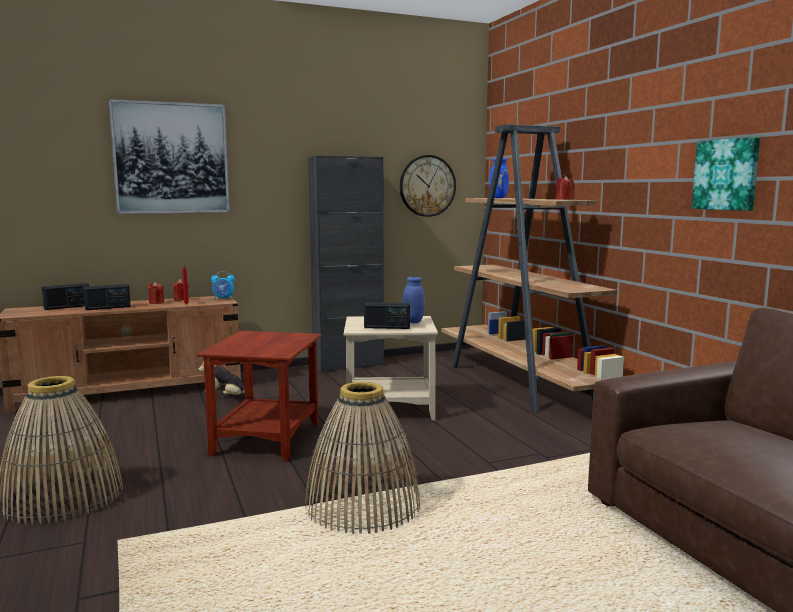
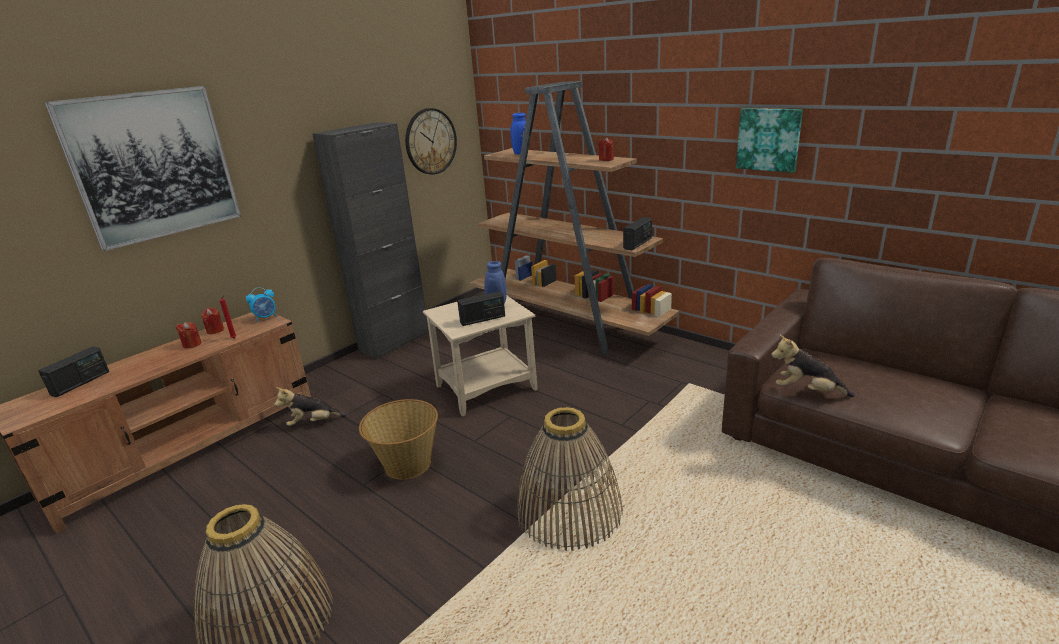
camera: 25 degrees left, 15 degrees up
(108, 308) = (141, 370): radio -> radio (638, 244)
(265, 439) = (407, 464): brown side table -> basket
(666, 438) = (807, 391): none -> plush toy

